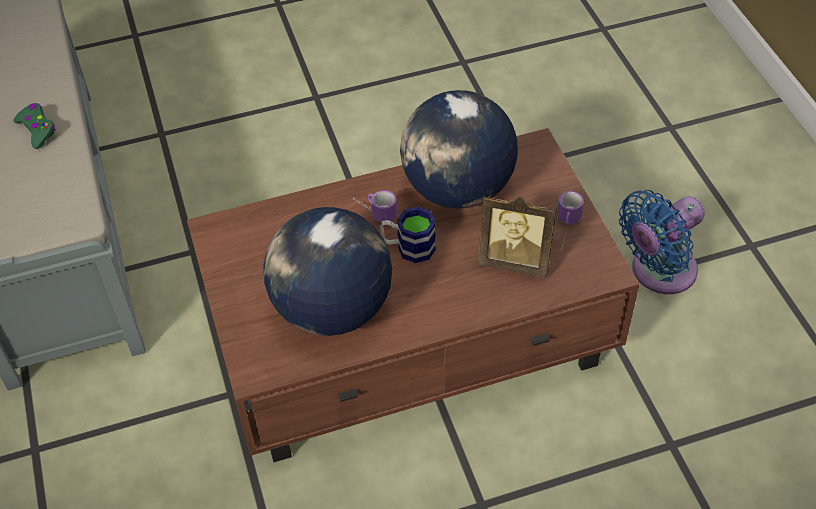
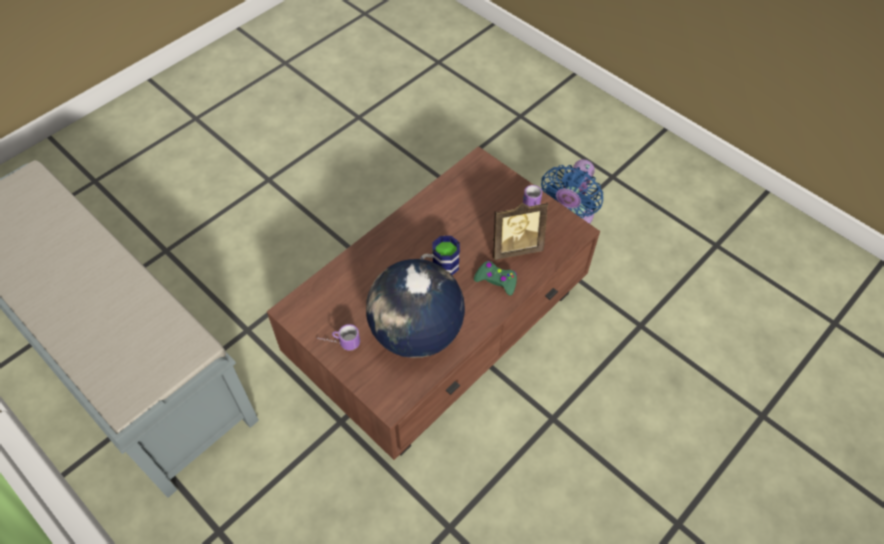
camera: 30 degrees left, 5 degrees up
(37, 130) = (112, 289): green game controller -> green game controller (496, 280)
(373, 212) = (399, 251): mug -> mug (339, 342)
(456, 189) = (445, 212): globe -> none

